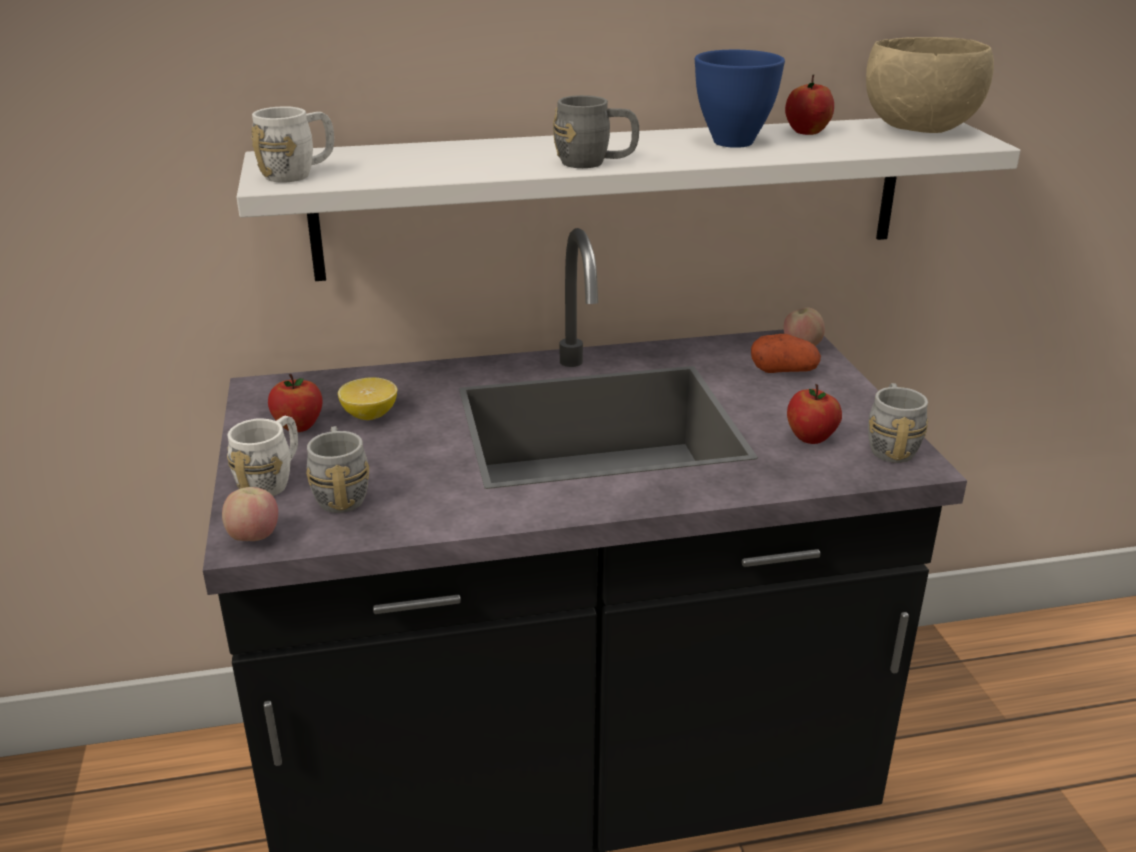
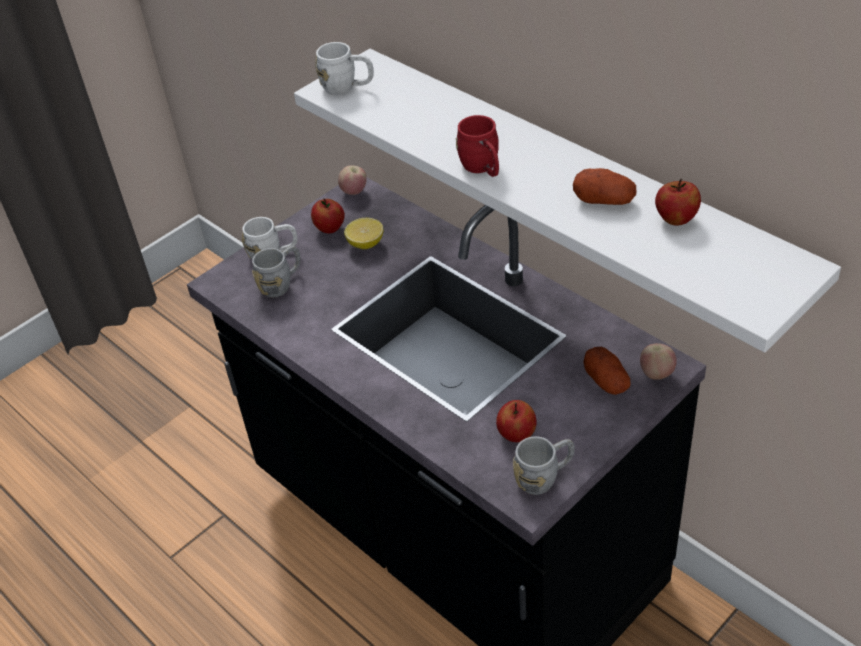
camera: 60 degrees right, 15 degrees up
(254, 538) = (221, 282): apple -> apple (354, 192)
(595, 163) = (483, 169): grey mug -> red mug
(735, 142) = (604, 200): blue bowl -> potato
(921, 130) = (757, 270): beige bowl -> none

